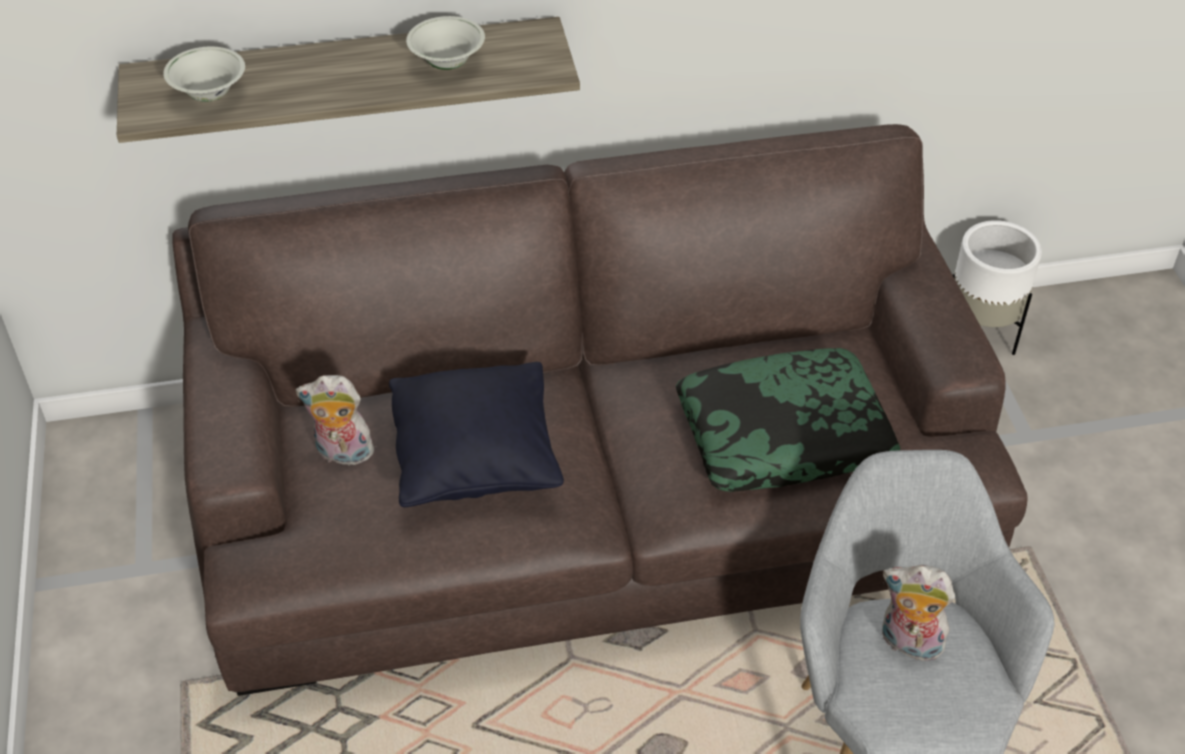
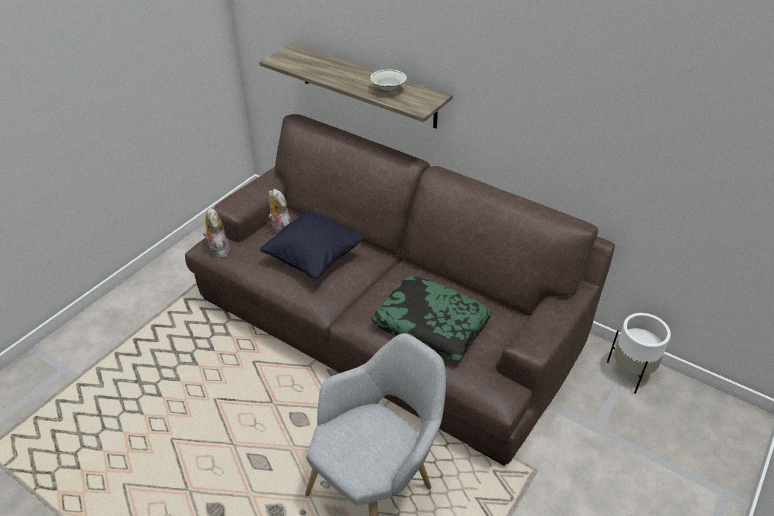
camera: 45 degrees right, 5 degrees down
(209, 95) = (301, 63): white bowl -> none
(908, 644) = (372, 430): plush toy -> plush toy (218, 249)

